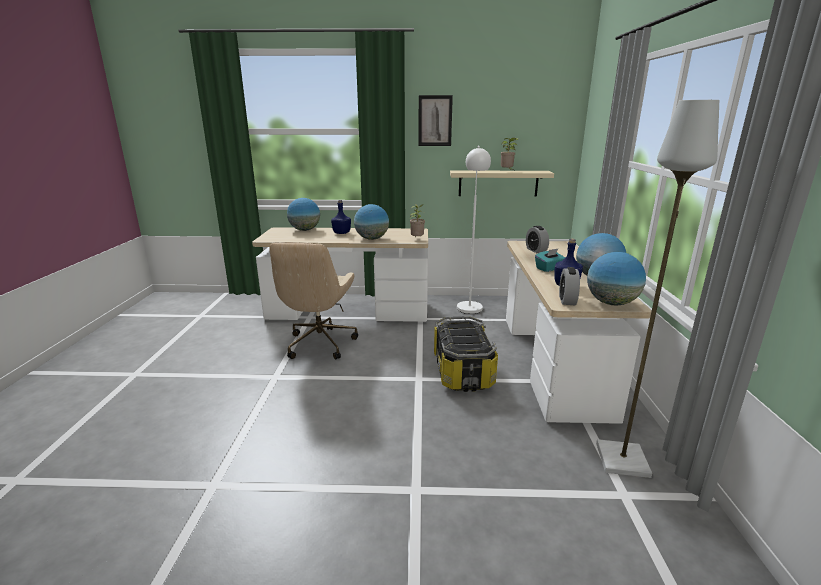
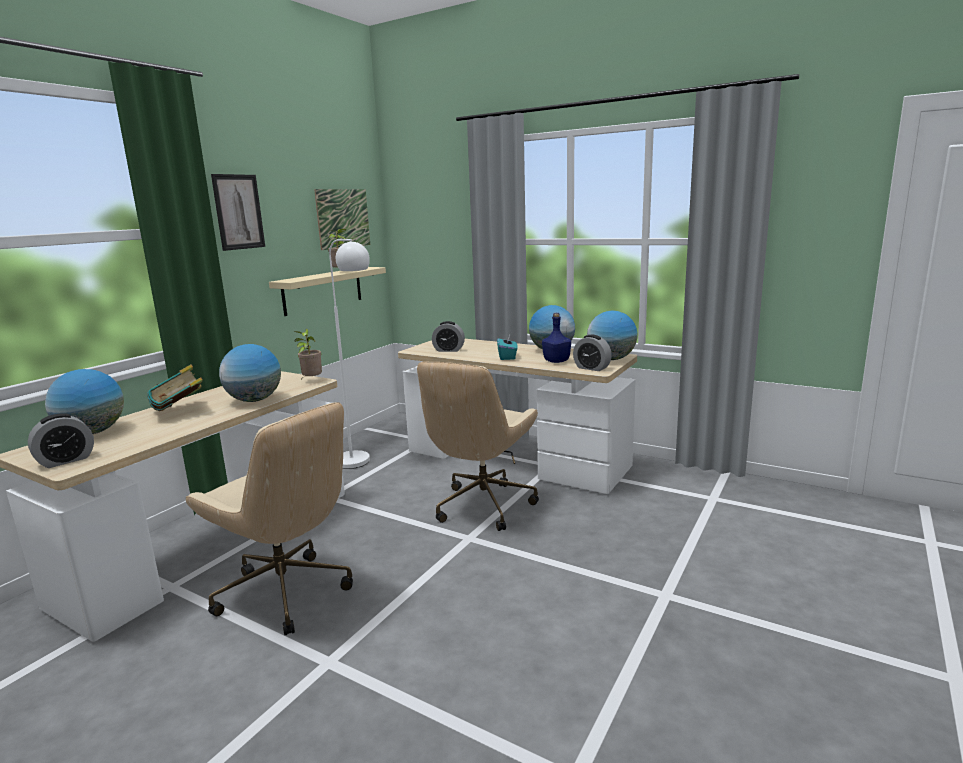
camera: 60 degrees left, 5 degrees down
(272, 236) = (66, 460): none -> alarm clock
(342, 233) = (180, 412): blue bottle -> book
(462, 371) = (482, 508): storage box -> beige office chair
(532, 129) = (343, 218): none -> picture
(623, 460) = (675, 483): grey floor lamp -> none

